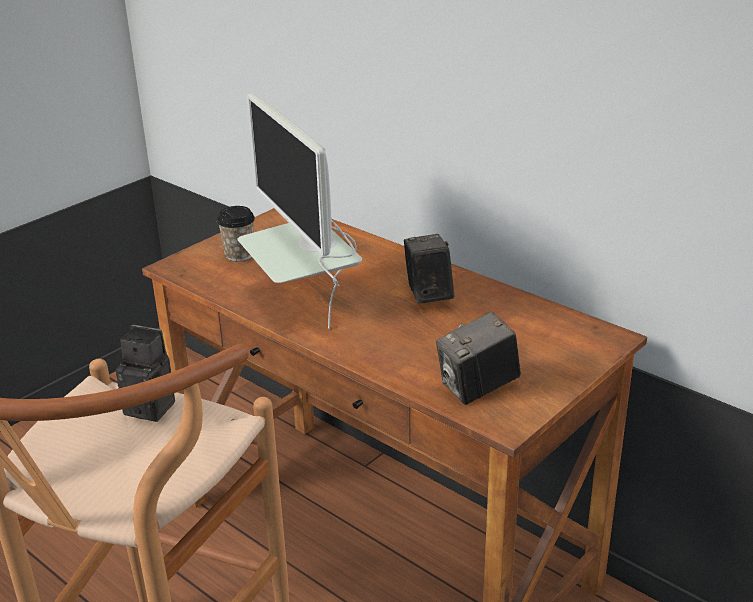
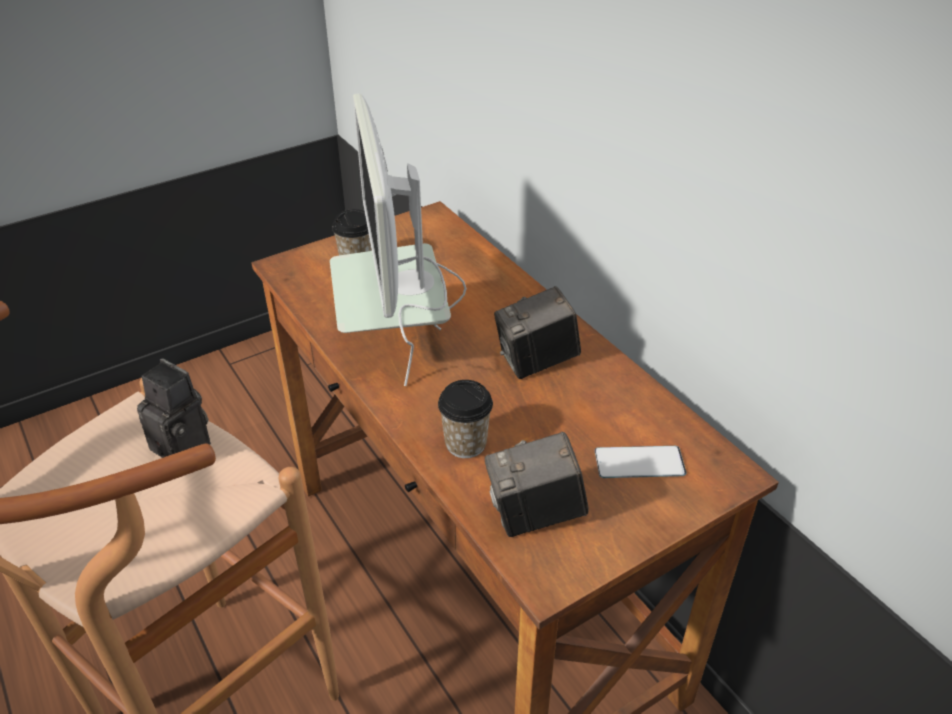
camera: 15 degrees right, 10 degrees up
(399, 356) = (465, 444): none -> cup
(428, 295) = (536, 362): camera -> camera turned 120 degrees counterclockwise
(540, 343) = (639, 462): none -> phone

